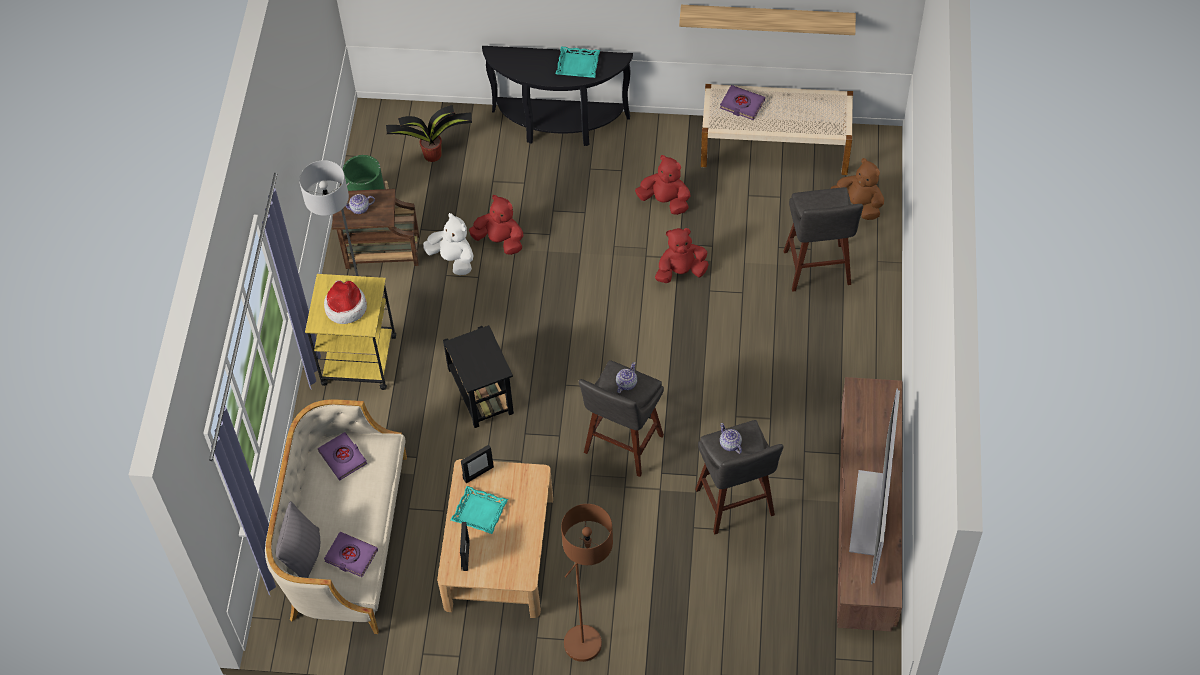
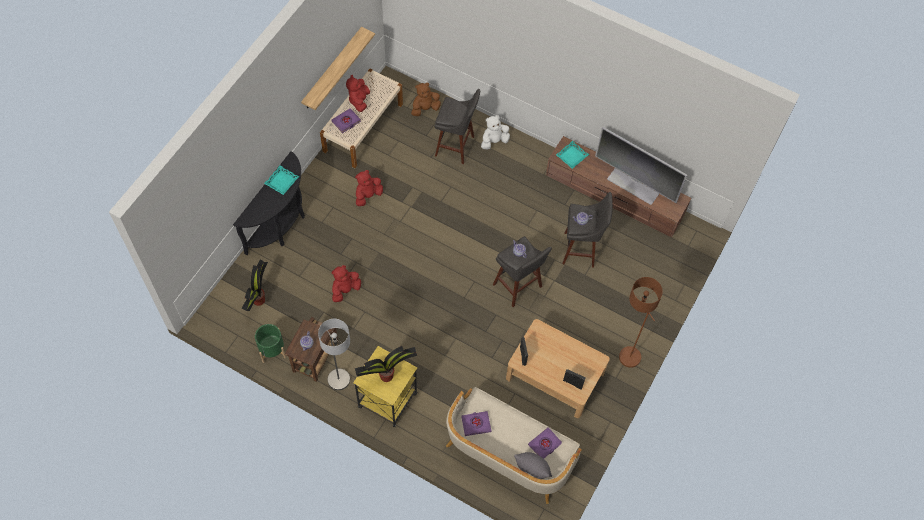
camera: 70 degrees left, 5 degrees up
(345, 307) = (387, 375): hat -> potted plant
(453, 259) = (344, 320): white plush toy -> white plush toy (494, 141)
(480, 512) = (548, 365): turquoise tray -> turquoise tray (571, 156)
(481, 393) = (446, 343): black side table -> none
(681, 271) = (420, 209): red plush toy -> red plush toy (359, 100)

